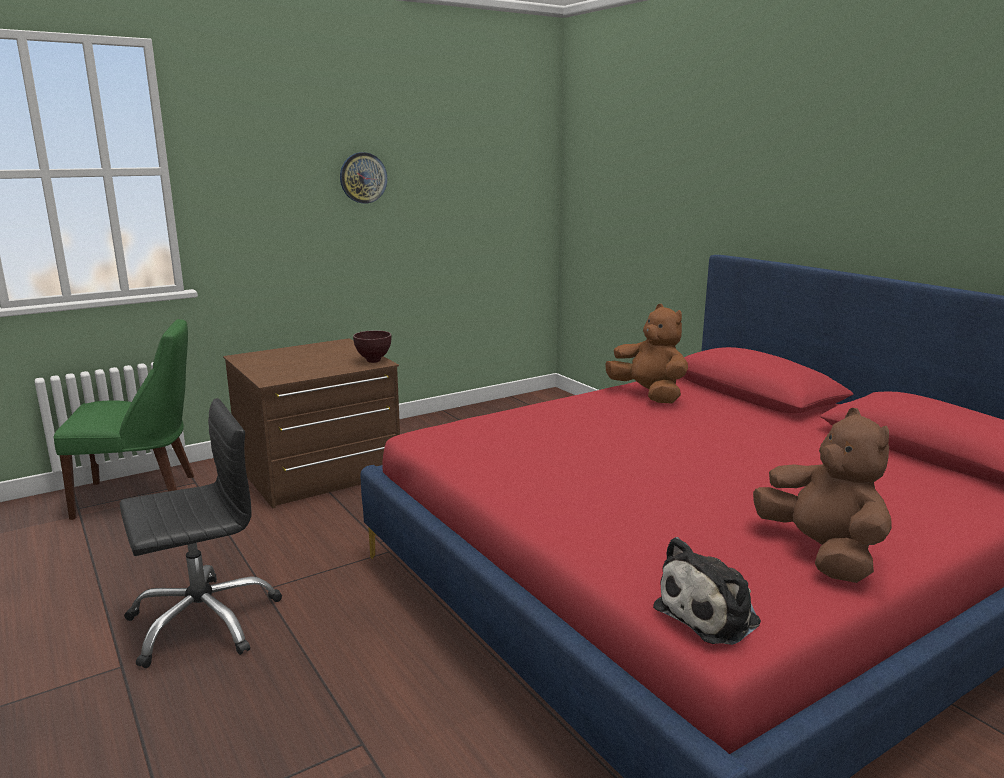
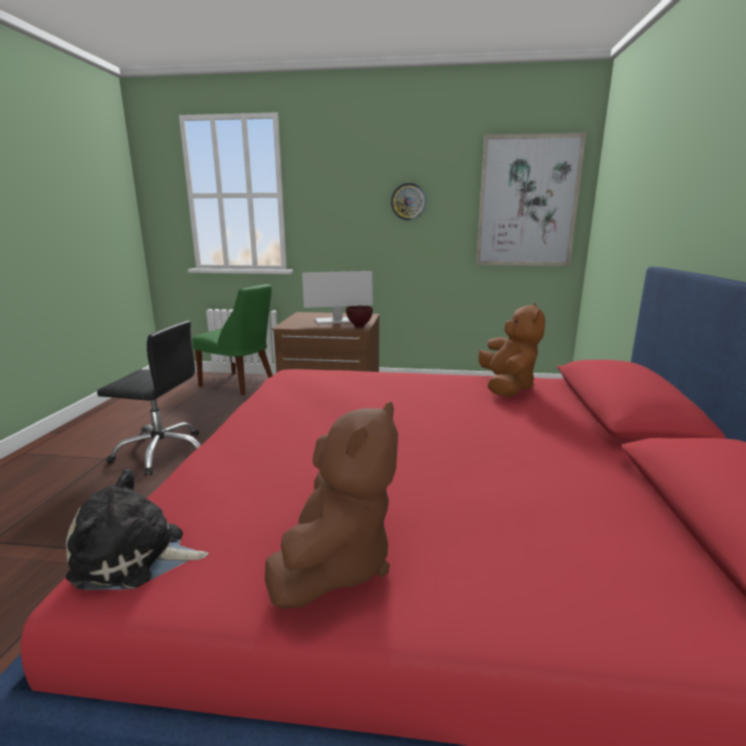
camera: 40 degrees right, 0 degrees up
(324, 358) = (337, 321): none -> monitor
(499, 175) = (527, 202): none -> picture

